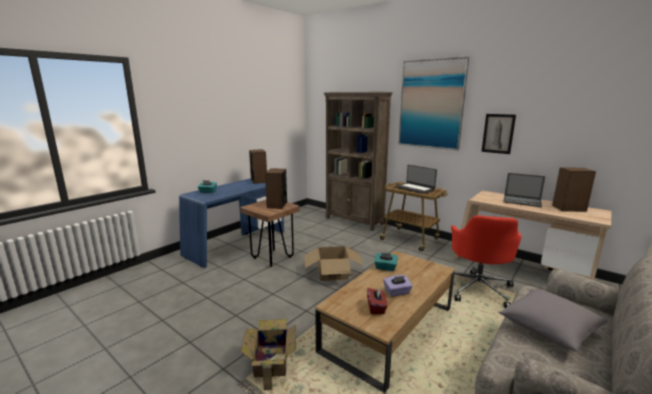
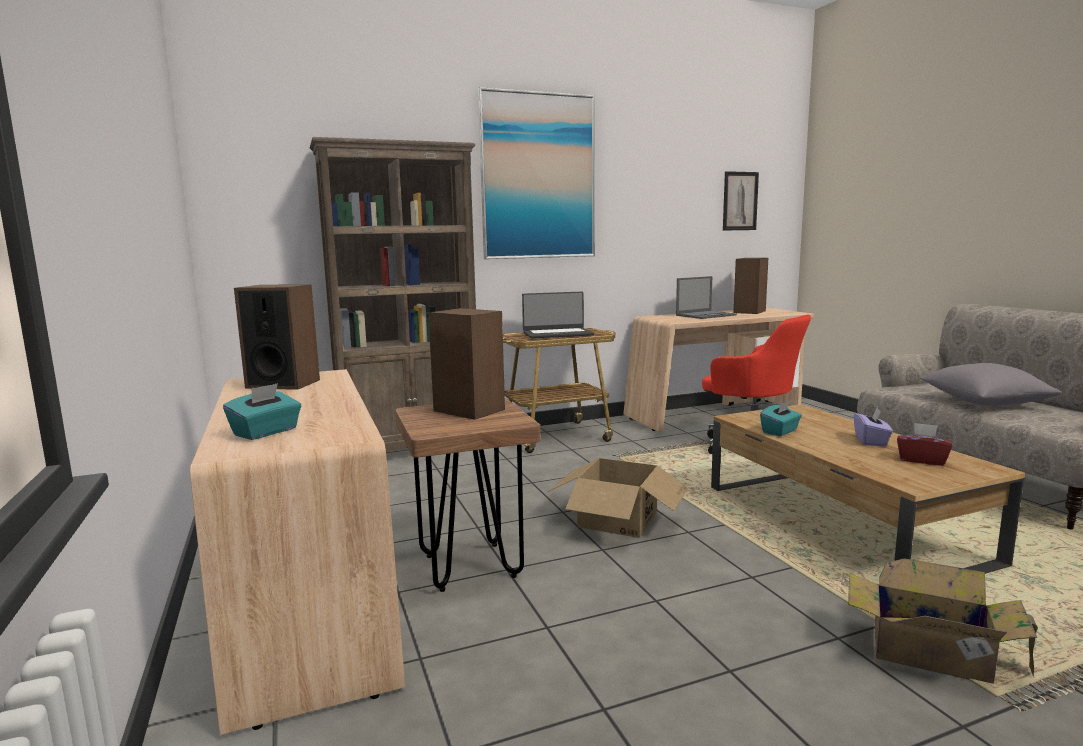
camera: 60 degrees left, 5 degrees down
(238, 244) = (308, 600): blue desk -> beige desk
(498, 133) = (644, 223): picture -> picture (740, 201)

